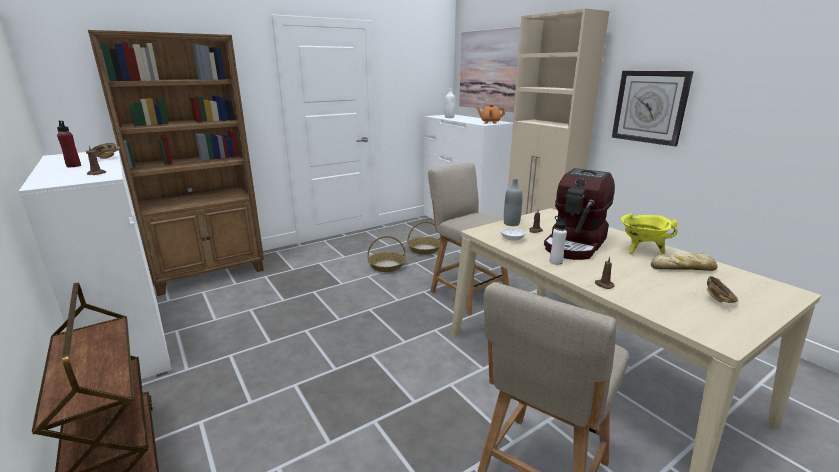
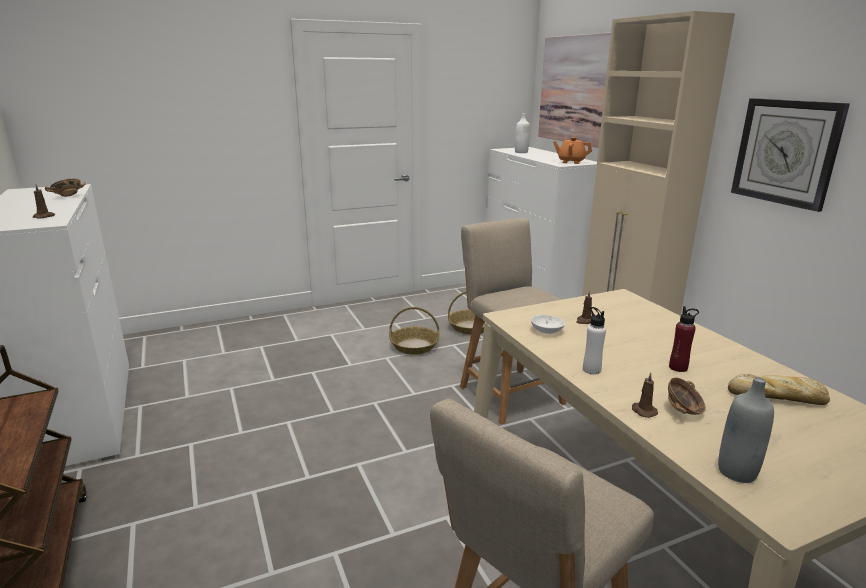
camera: 10 degrees right, 0 degrees up
(74, 166) = (28, 205): red bottle -> red bottle (678, 367)
(210, 273) = (199, 337): brown bookcase -> none
(511, 223) = (557, 308): grey bottle -> grey bottle (737, 472)
(576, 244) = (633, 346): coffee machine -> none
(641, 250) = (726, 363): yellow cooking pot -> none
(719, 300) = (808, 453): bowl -> bowl (684, 410)

